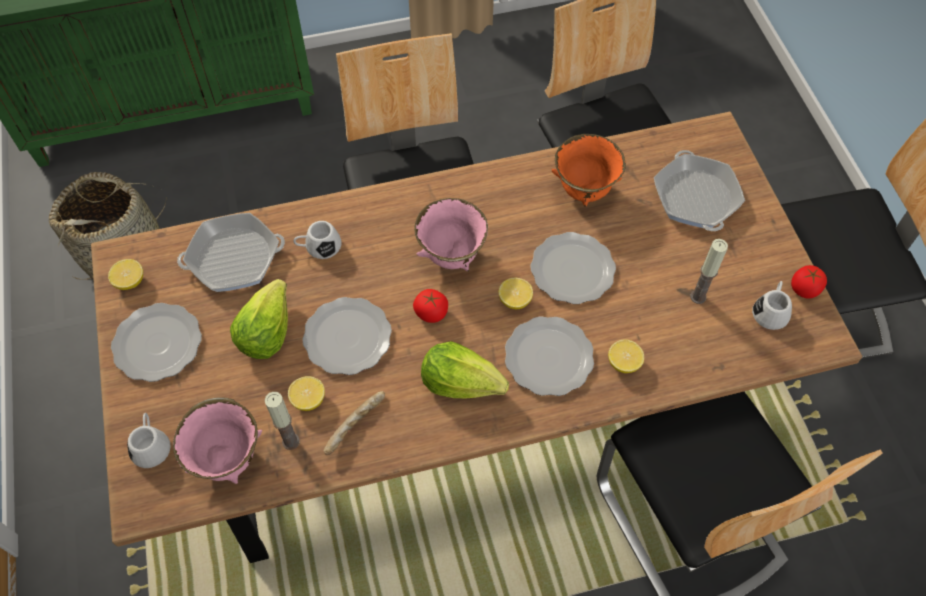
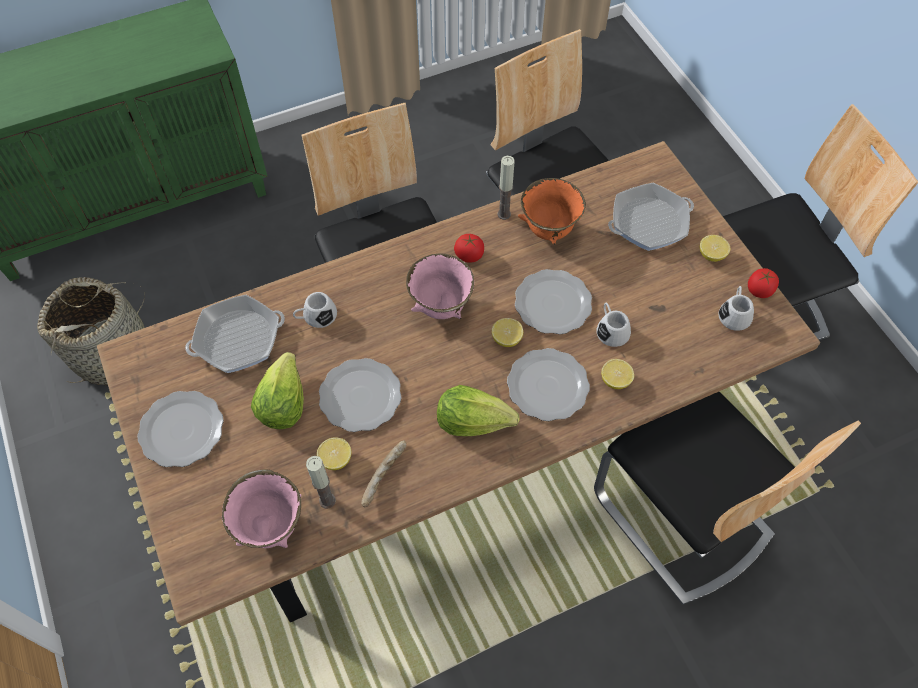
camera: 10 degrees left, 0 degrees up
(130, 281) = (142, 376): lemon -> lemon (711, 255)
(151, 445) = (195, 525): white mug -> white mug (610, 330)
(431, 313) = (433, 362): tomato -> tomato (469, 255)
(695, 197) = (649, 222): frying pan -> frying pan turned 90 degrees clockwise
(698, 297) = (668, 311): candle -> candle (504, 214)

